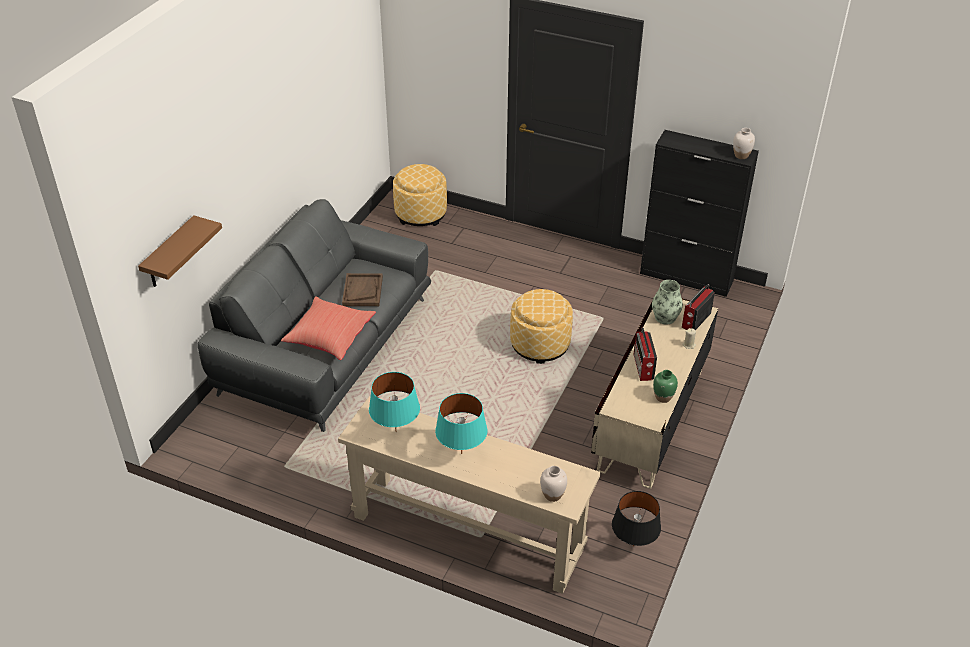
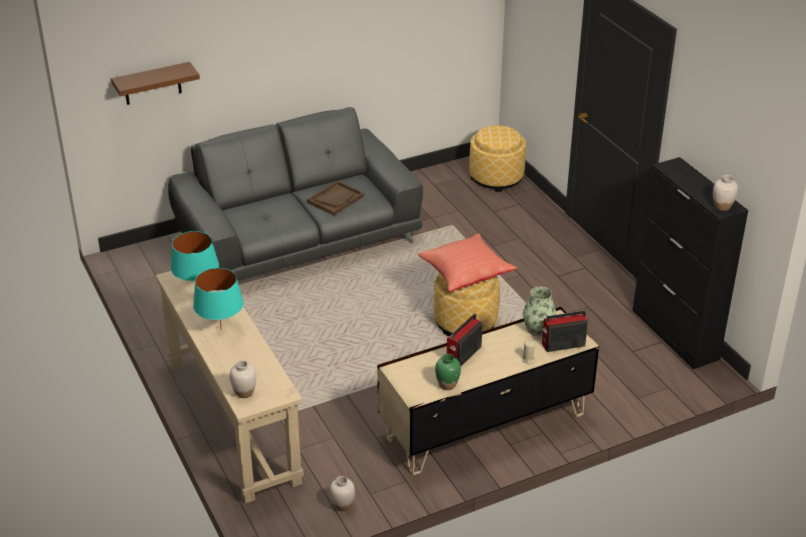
camera: 40 degrees right, 5 degrees down
(329, 338) = (269, 220): red pillow -> red pillow (465, 274)
(633, 546) = (342, 505): black table lamp -> white vase

